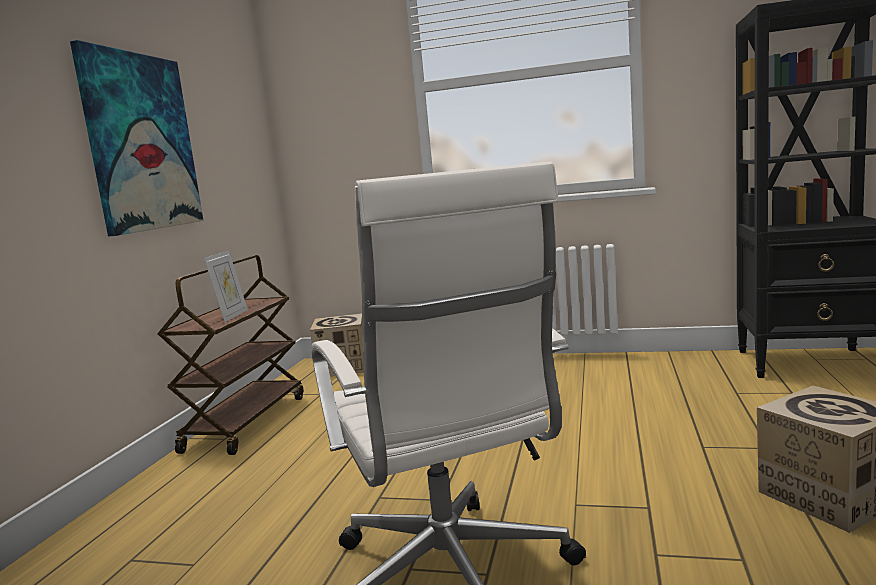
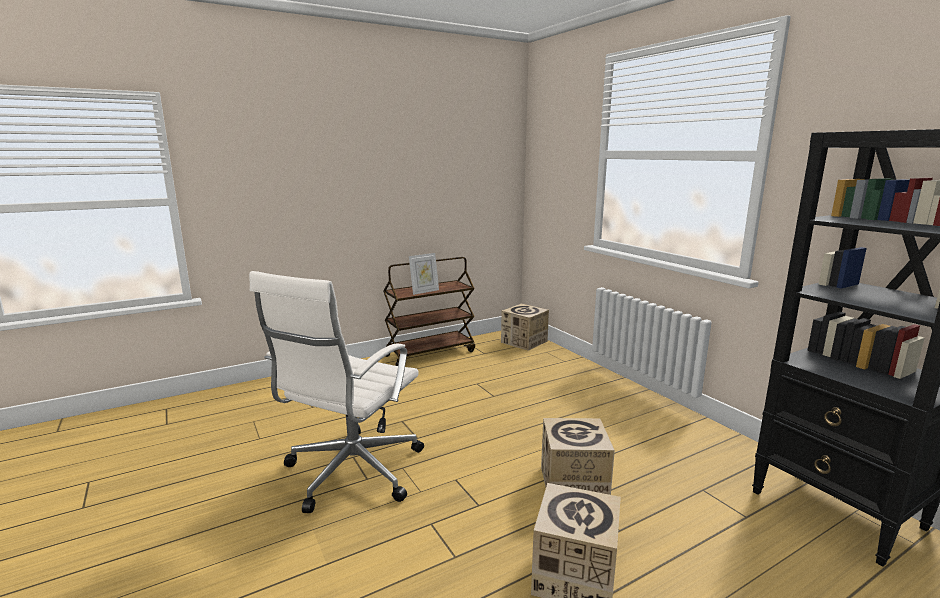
camera: 45 degrees right, 5 degrees up
(141, 142) = (398, 185): picture -> none
(667, 441) = (573, 484): none -> cardboard box

